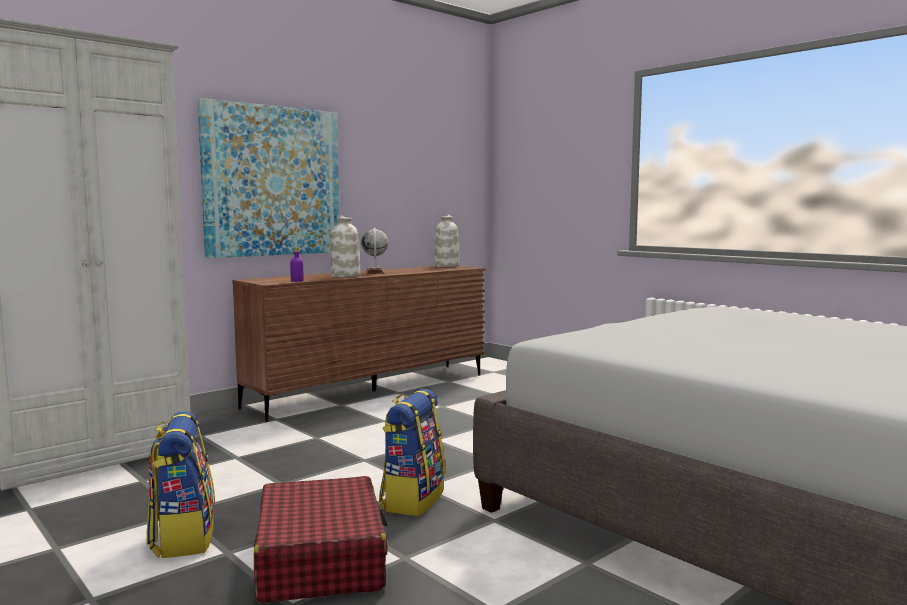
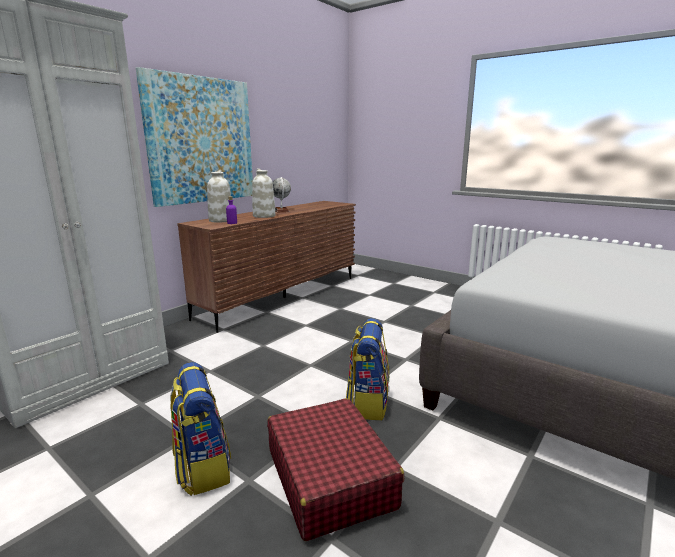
camera: 10 degrees left, 10 degrees up
(446, 266) = (325, 202): white vase -> white vase (221, 220)

